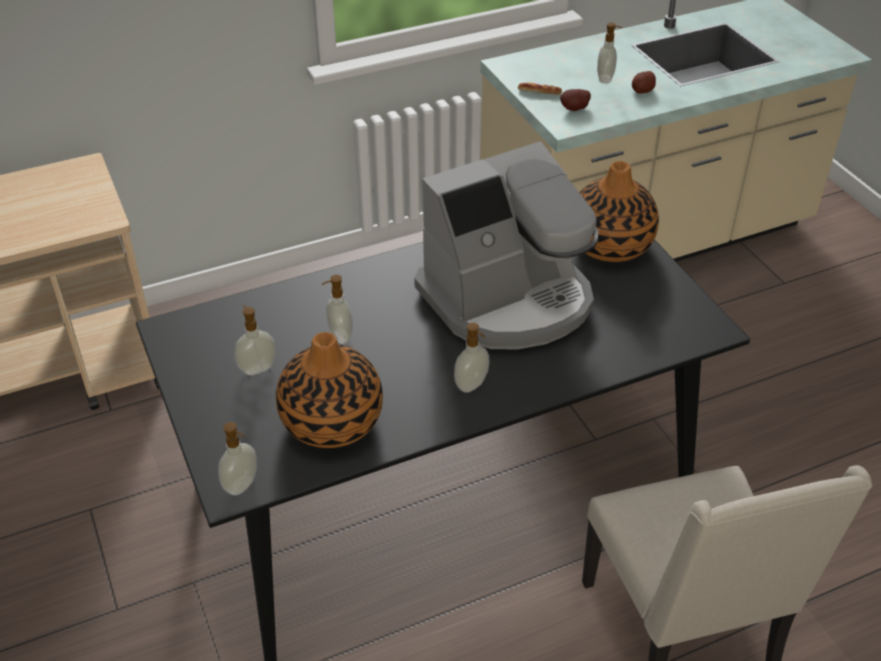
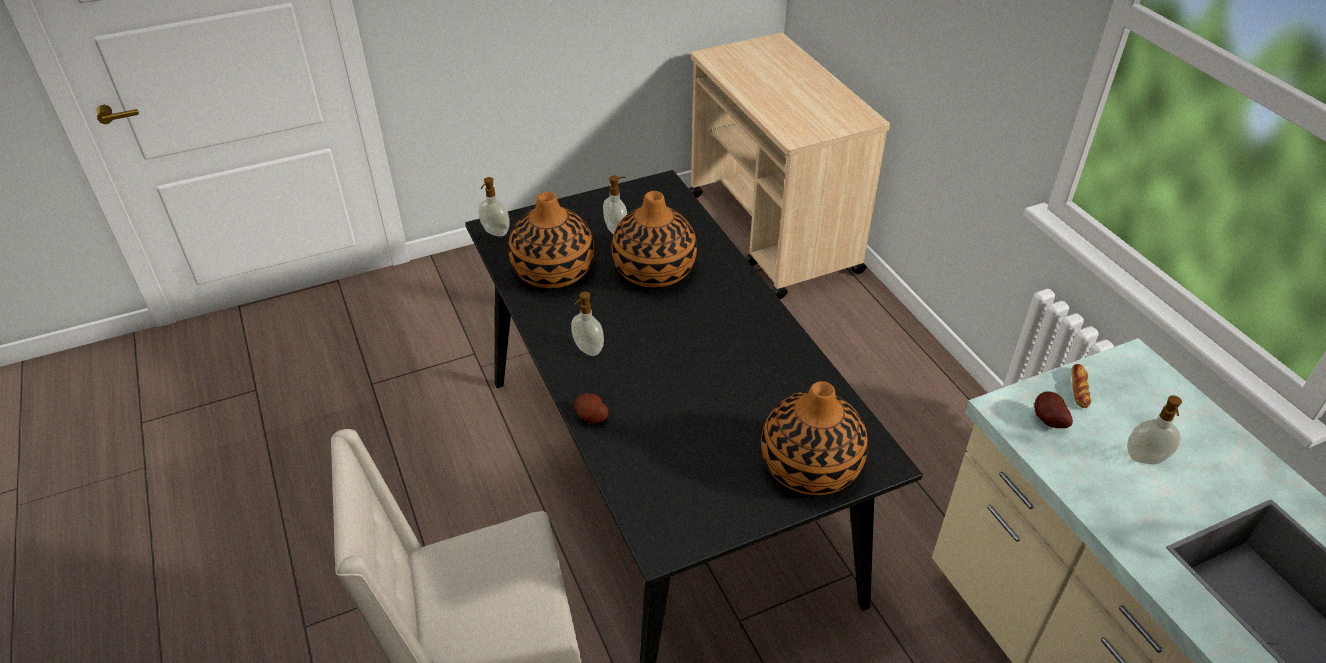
camera: 90 degrees right, 0 degrees up
(339, 336) = (654, 270): soap dispenser -> vase
(508, 300) = (706, 377): coffee machine -> none
(643, 91) = (1129, 498): potato -> potato (591, 416)

